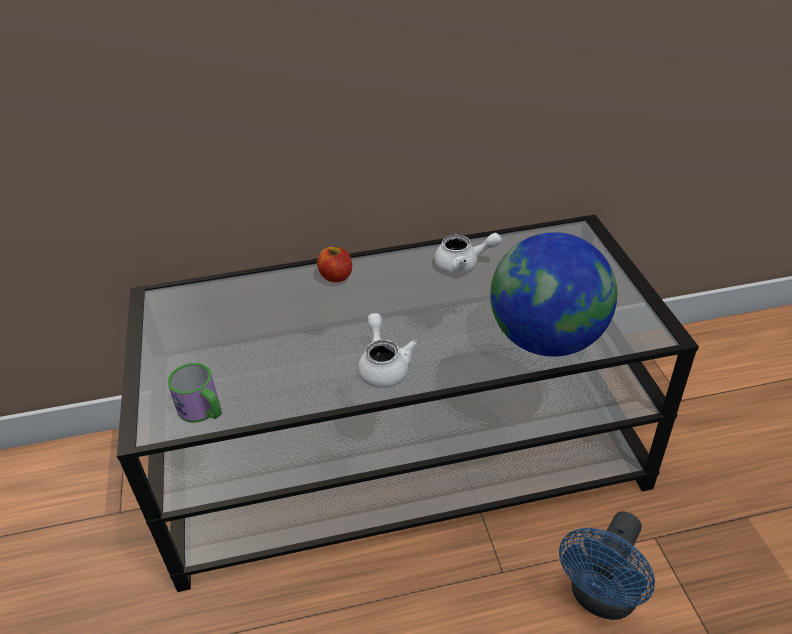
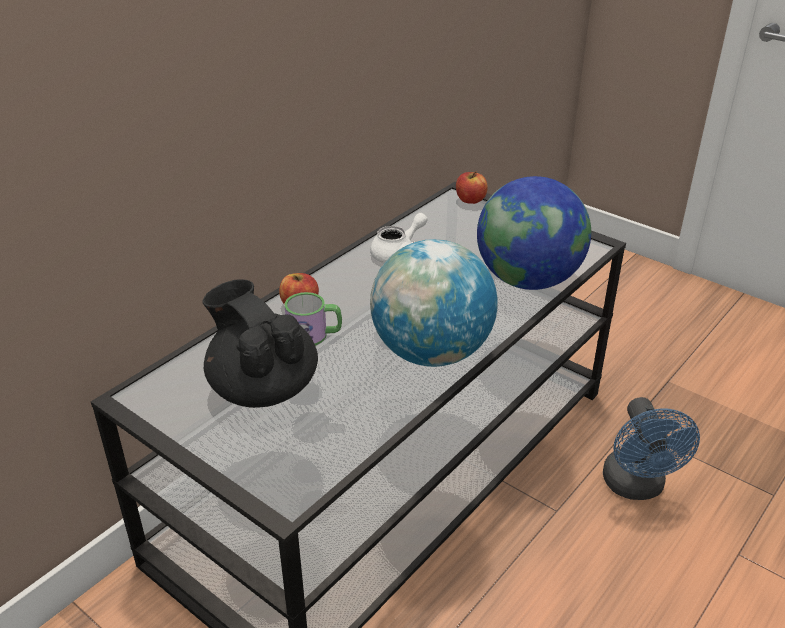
camera: 40 degrees left, 5 degrees down
(203, 410) = (319, 460): mug -> mug (314, 335)
(235, 332) = (263, 388): none -> black teapot
(383, 366) = (431, 353): white teapot -> globe
(587, 238) = (470, 200): none -> apple

